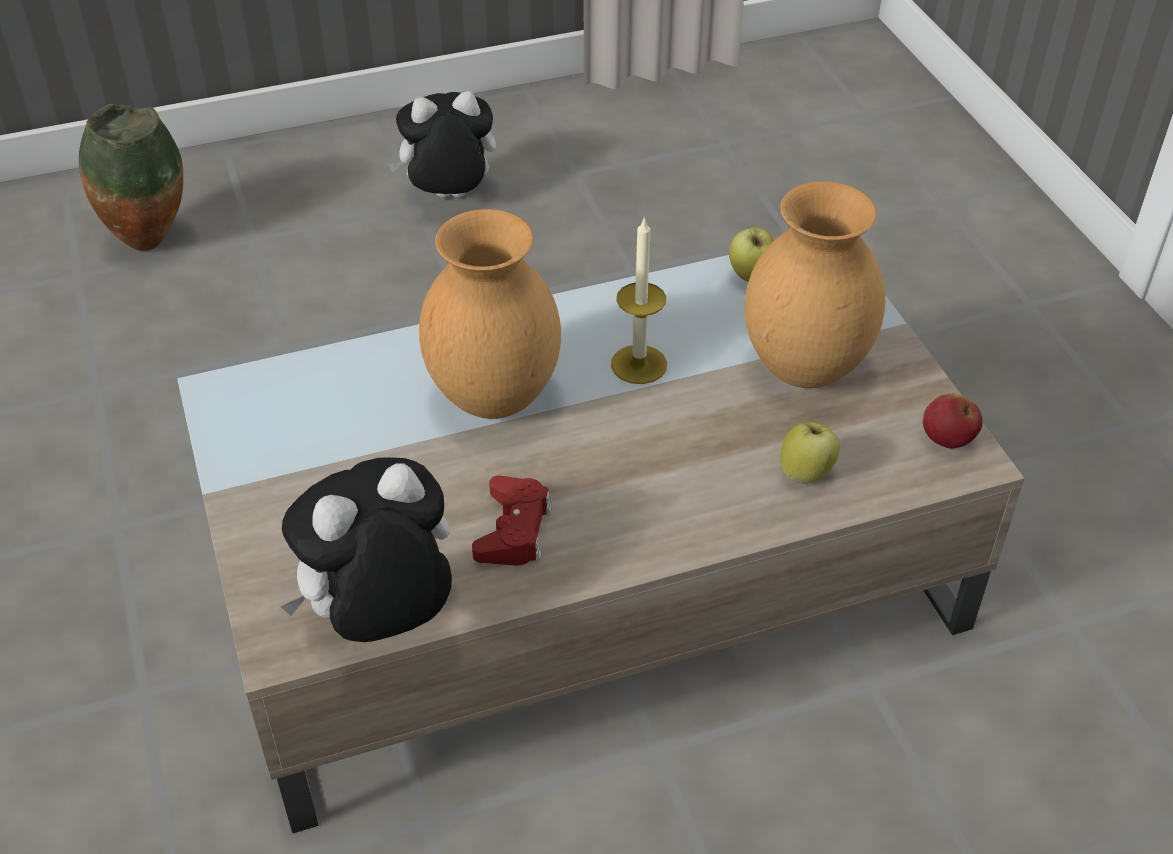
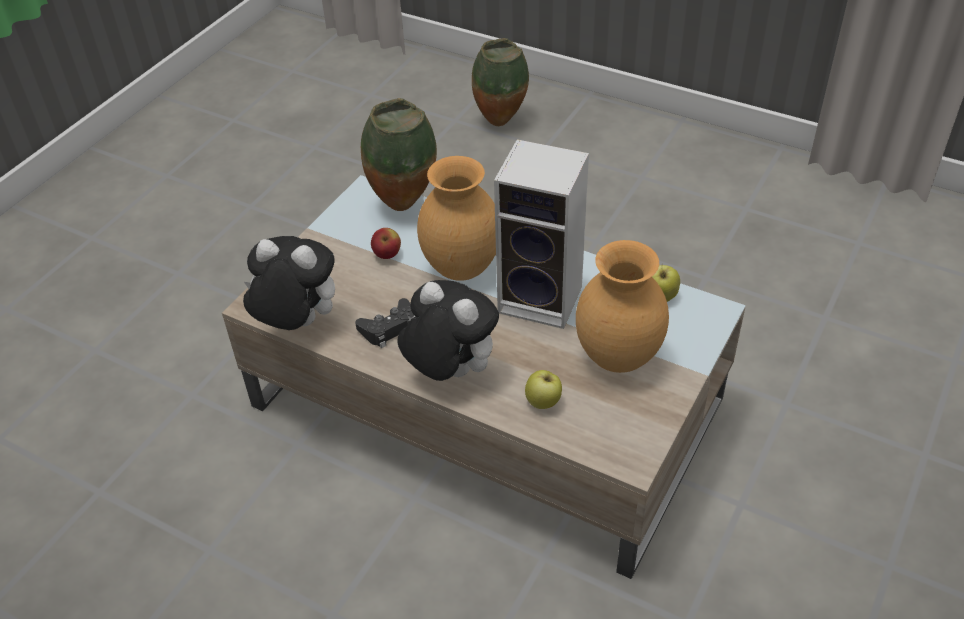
camera: 50 degrees right, 0 degrees up
(303, 374) = (405, 205): none -> vase
(448, 199) = (661, 182): plush toy -> plush toy (449, 371)
(513, 530) = (390, 328): red game controller -> black game controller
(639, 364) = (544, 299): candle -> speaker
(947, 440) = (635, 443): apple -> apple (387, 255)

